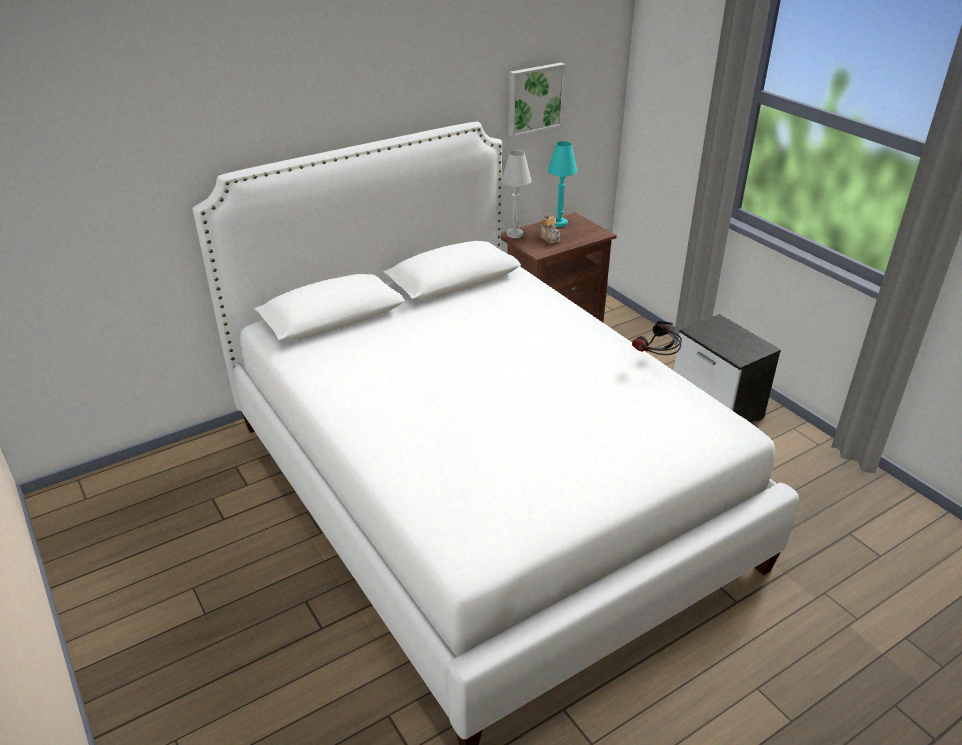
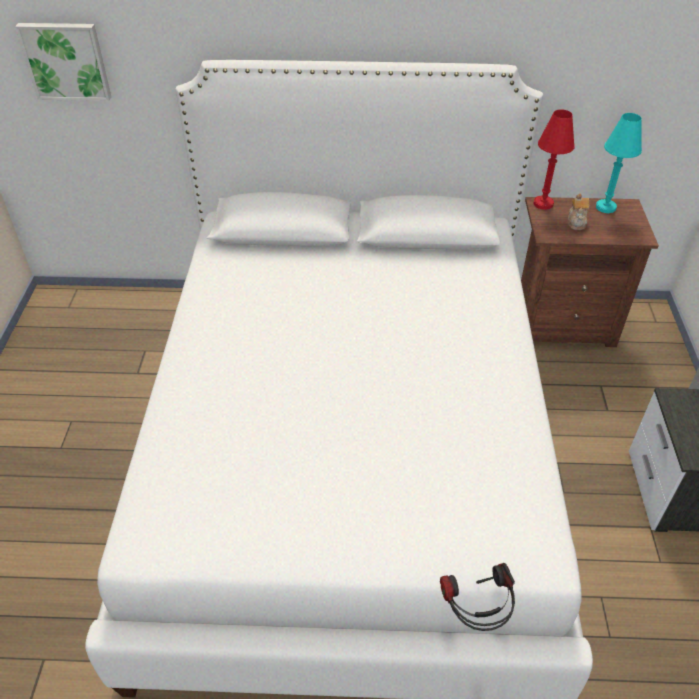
camera: 35 degrees right, 10 degrees up
(514, 234) = (543, 204): white table lamp -> red table lamp
(534, 98) = (610, 53): picture -> picture (66, 61)
(655, 362) = (538, 423): headphones -> headphones (476, 613)

